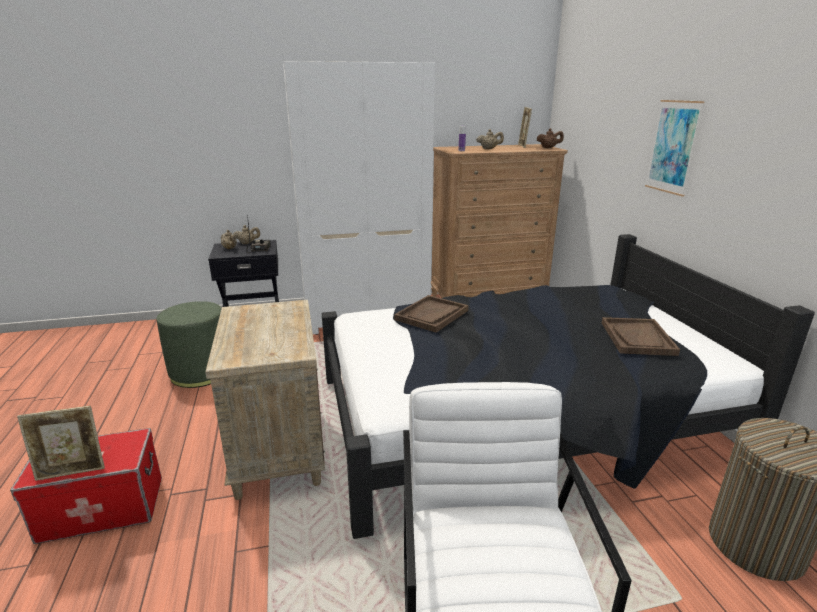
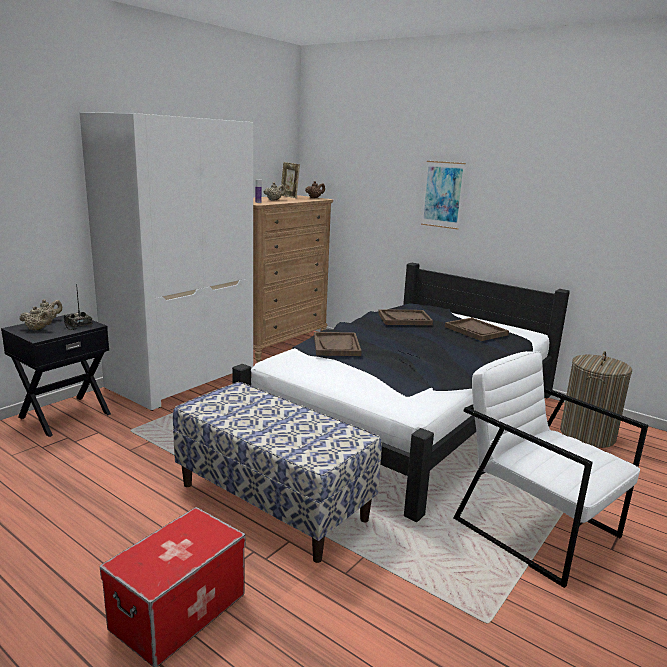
camera: 40 degrees left, 5 degrees down
(72, 472) = (188, 563): picture frame -> none
(200, 372) = (82, 476): green ottoman -> none
(279, 452) = (273, 502): beige nightstand -> bench
(564, 302) = (404, 319): none -> brown tray

